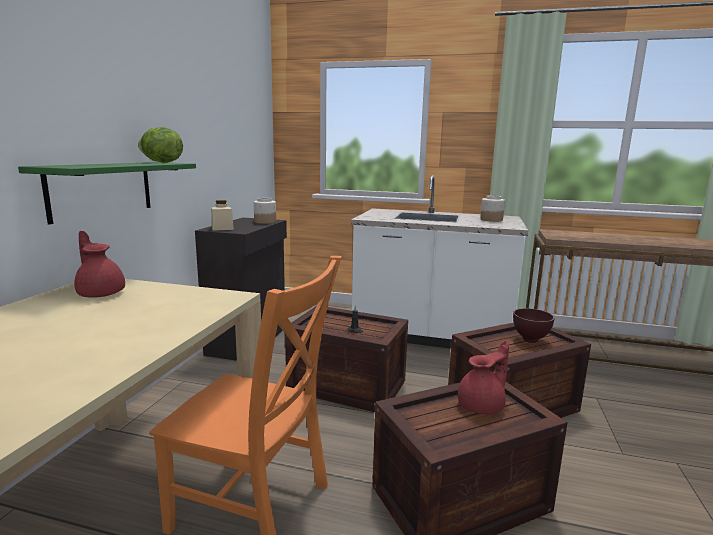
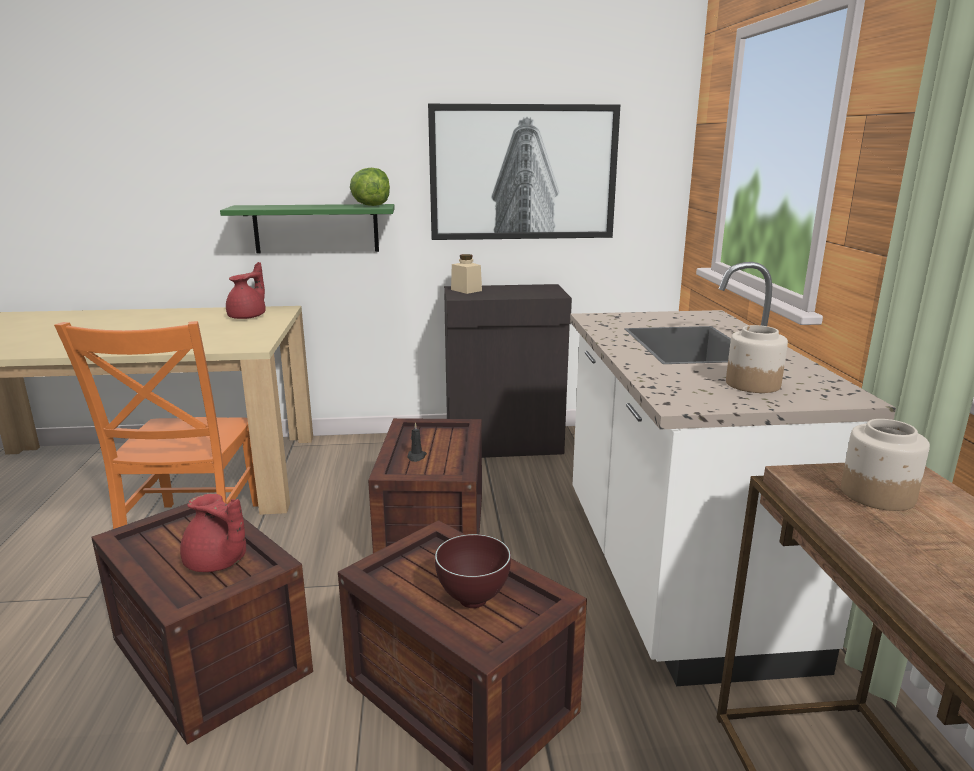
camera: 70 degrees right, 5 degrees up
(219, 138) = (523, 173): none -> picture
(265, 222) = (538, 294): jar -> jar (876, 494)

